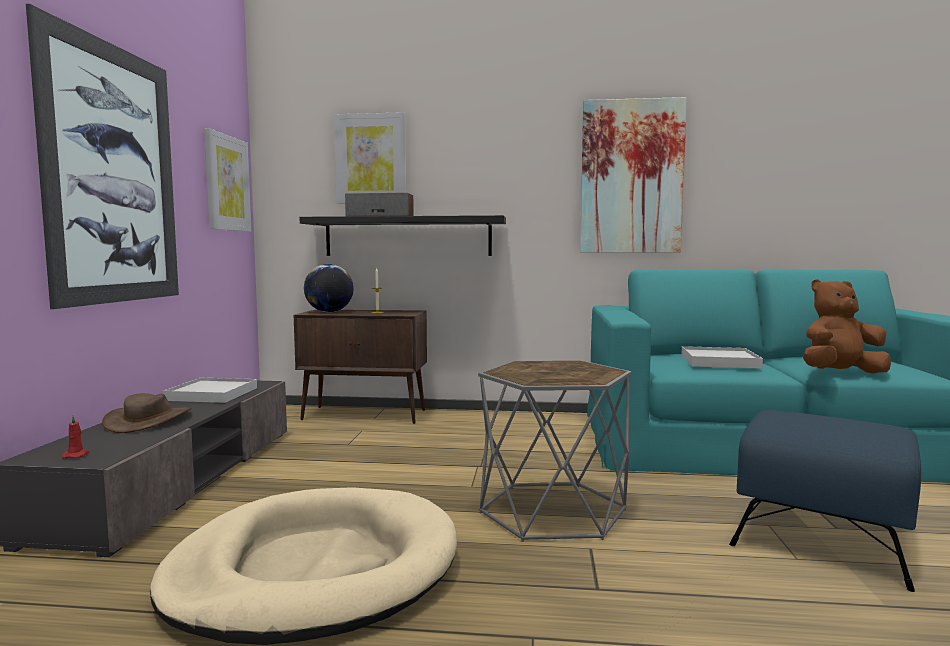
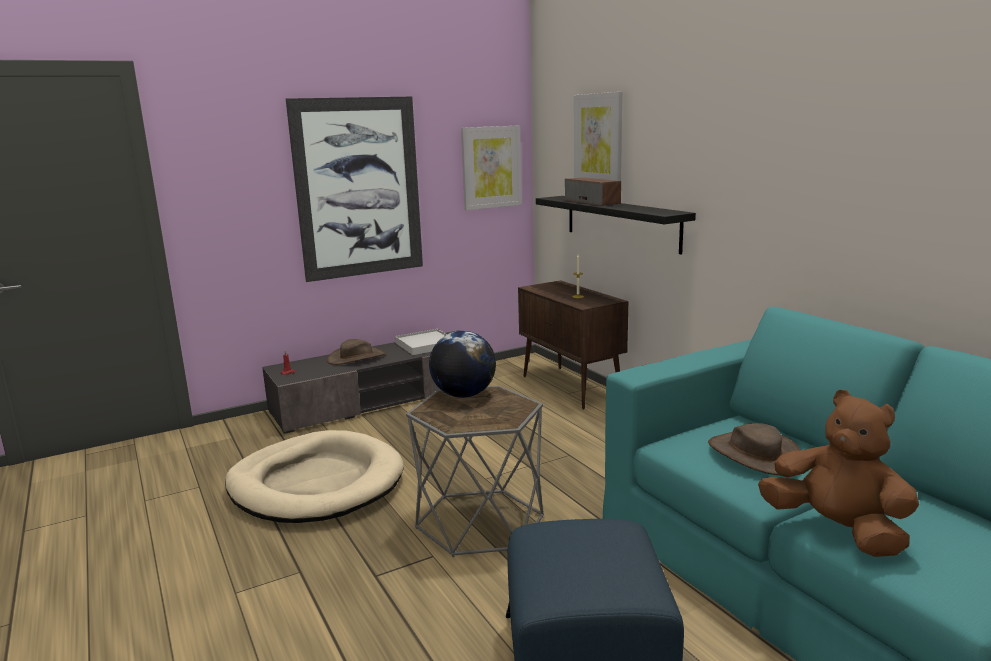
camera: 55 degrees right, 10 degrees up
(329, 312) = (550, 288): globe -> globe (463, 395)
(631, 177) = (825, 174): picture -> none
(719, 361) = (754, 454): white tray -> brown hat

